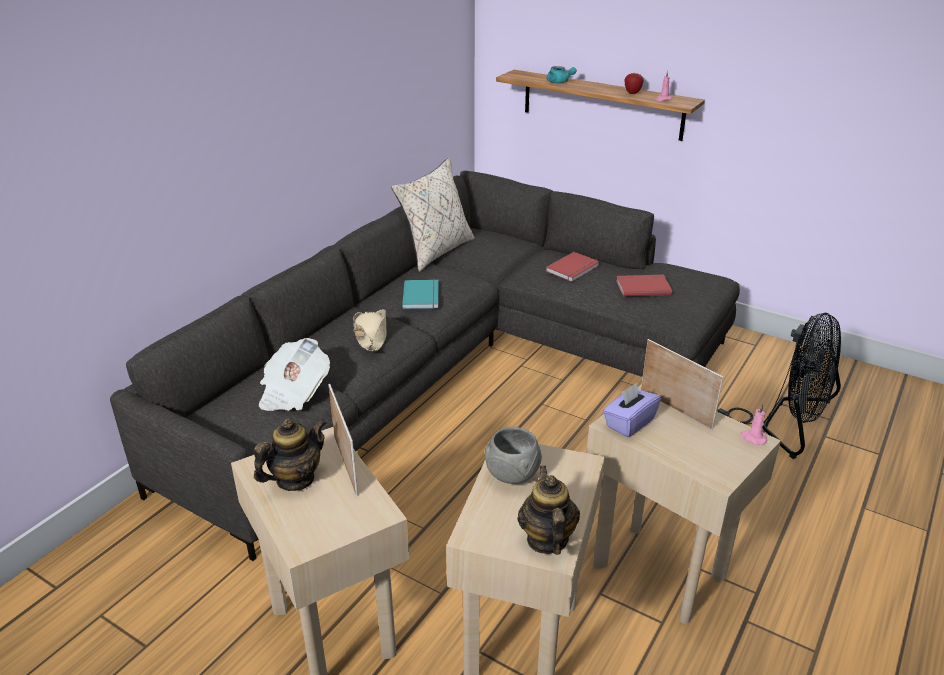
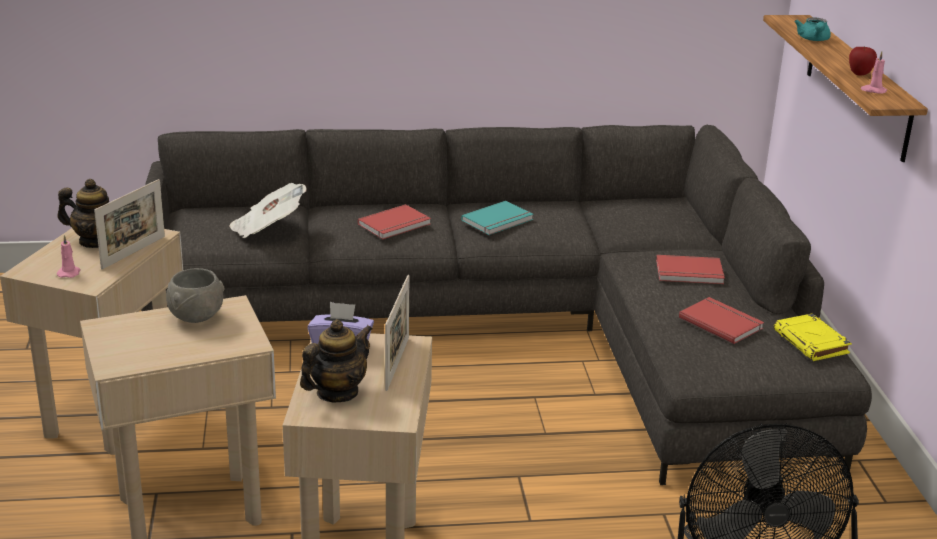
camera: 50 degrees right, 5 degrees down
(371, 336) = (396, 225): beige hat -> red book
(435, 251) = (600, 198): beige pillow -> none
(546, 539) = (128, 357): teapot -> teapot (337, 393)
(689, 273) = (811, 342): none -> yellow book
(753, 438) = (399, 416): pink candle -> pink candle (69, 273)

